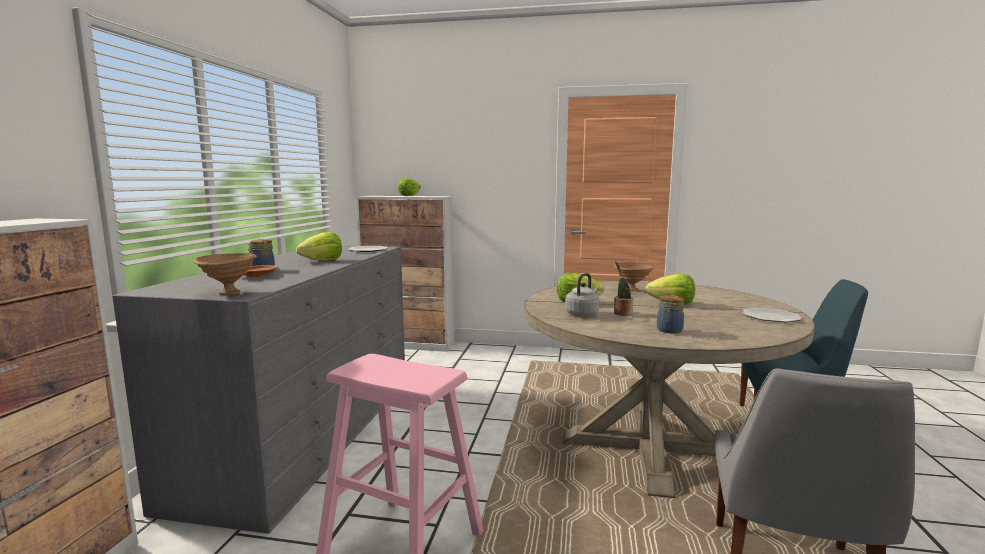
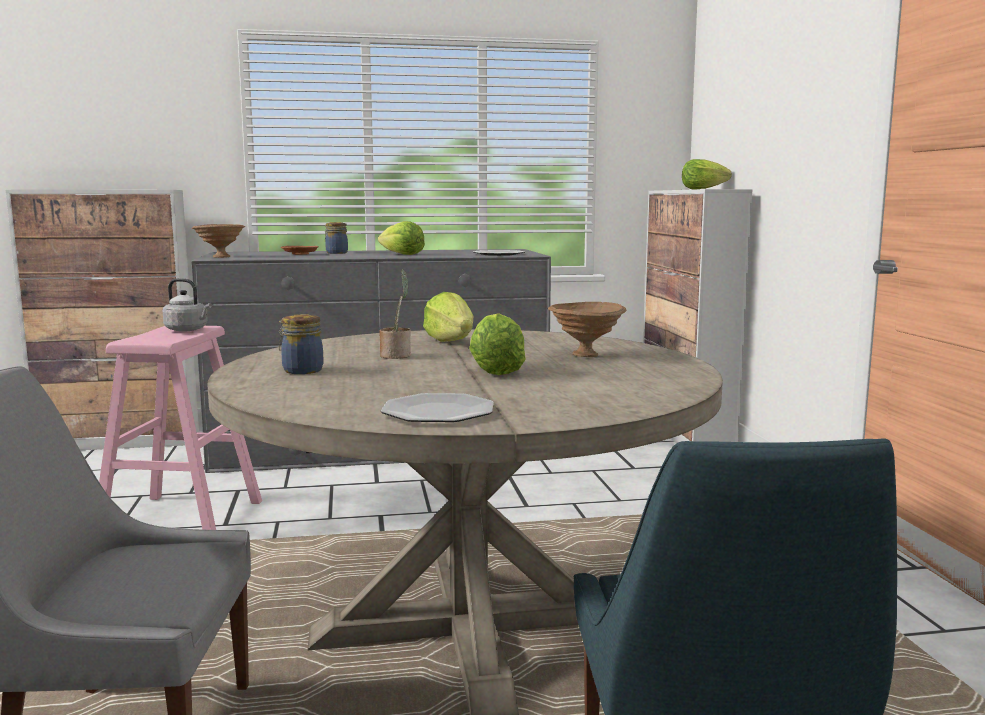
camera: 70 degrees right, 0 degrees up
(582, 313) = (378, 345): grey kettle -> grey kettle (188, 330)

